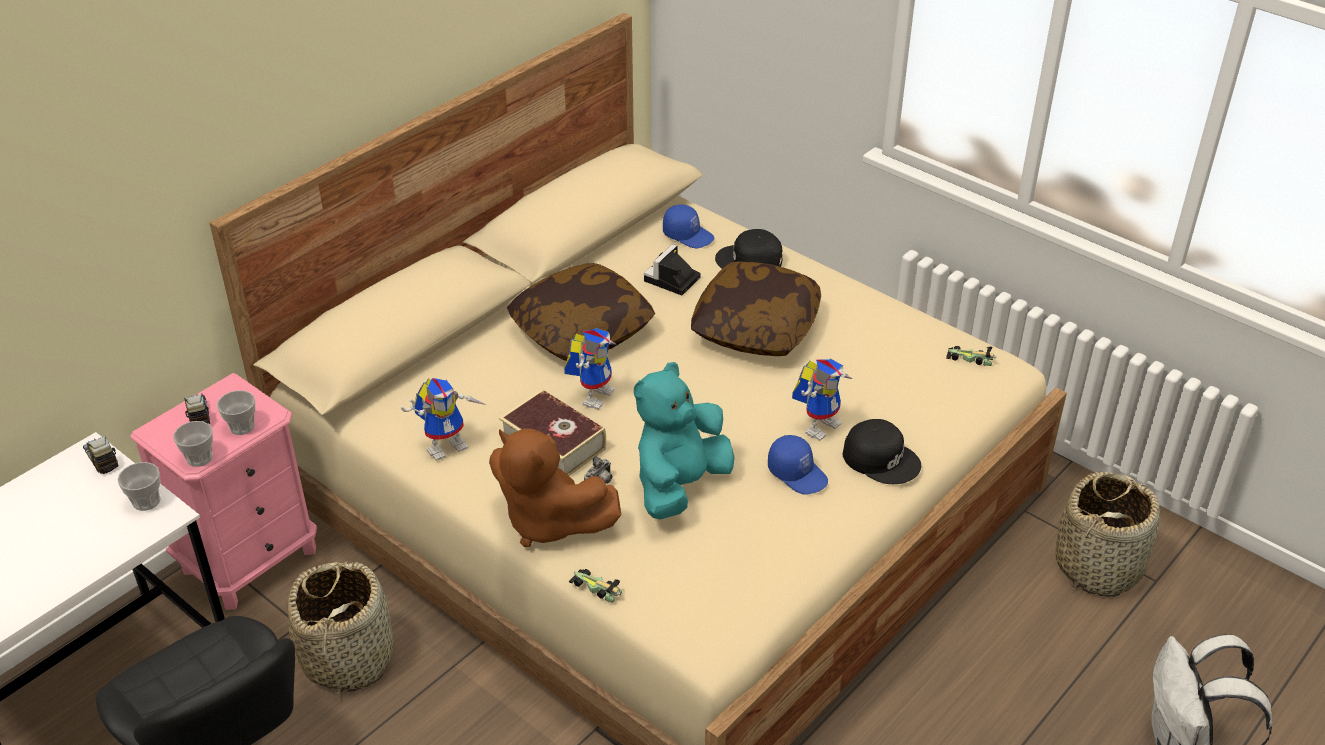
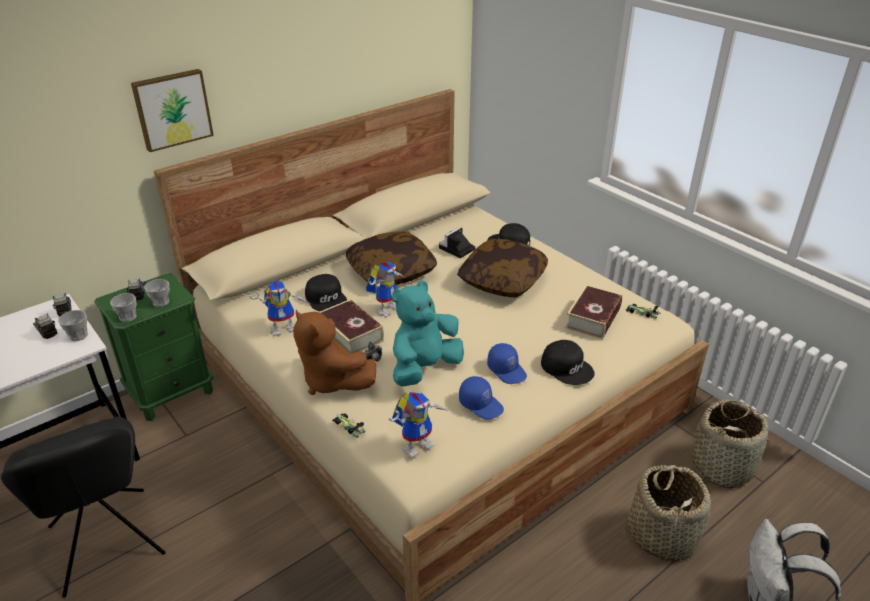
camera: 10 degrees right, 5 degrees down
(90, 499) = (46, 331): none -> toy truck
(231, 123) = (172, 109): none -> picture
(250, 560) = (171, 393): pink nightstand -> green nightstand
(348, 657) = (209, 459): basket -> basket (662, 534)
(496, 387) = (326, 298): none -> black cap
(688, 235) = (474, 226): blue cap -> blue cap (481, 404)
(820, 424) = (530, 341): toy robot -> toy robot (417, 443)
(902, 376) = (593, 318): none -> book

